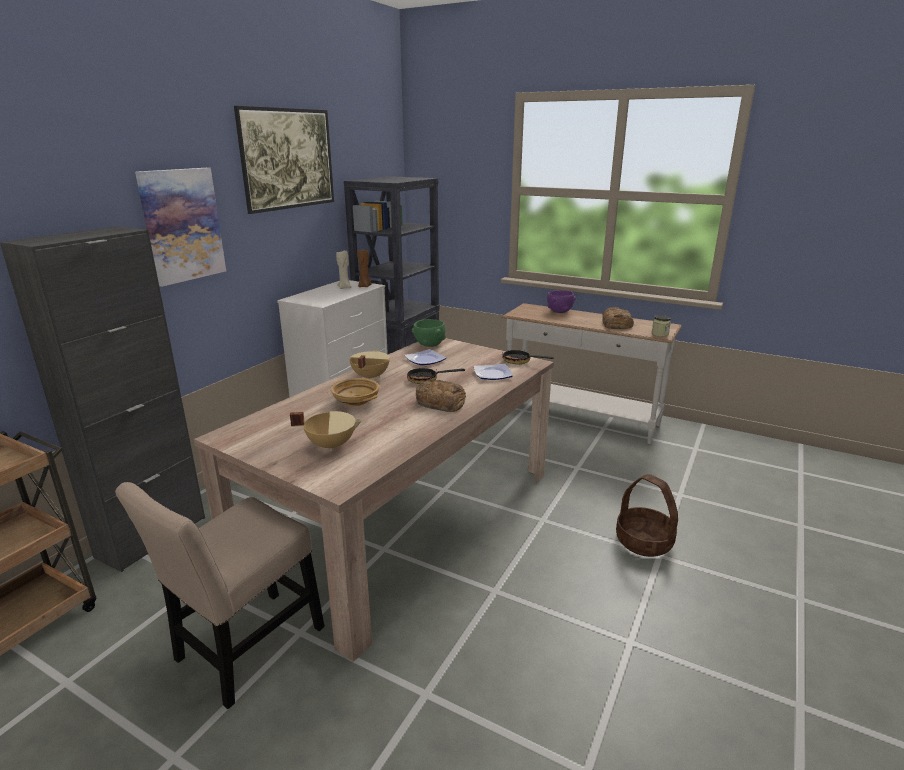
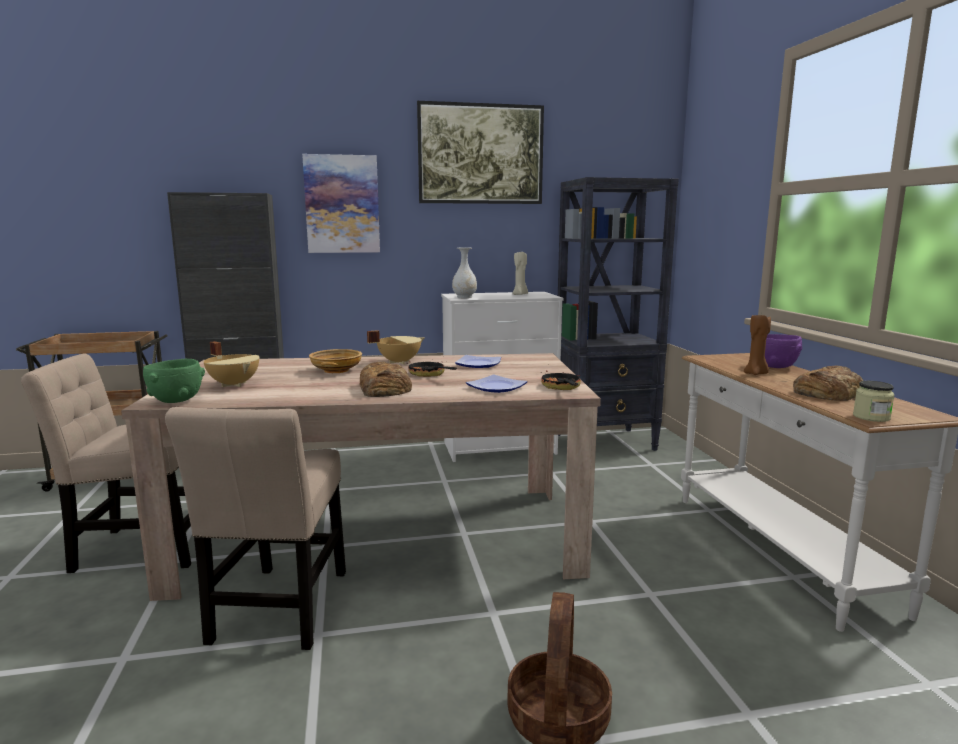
camera: 50 degrees right, 10 degrees down
(319, 301) = (464, 297): none -> white vase
(365, 286) = (540, 296): brown candle -> brown candle (756, 374)
(429, 345) = (521, 357): green bowl -> green bowl (176, 400)
(448, 598) = (279, 611): none -> beige chair

